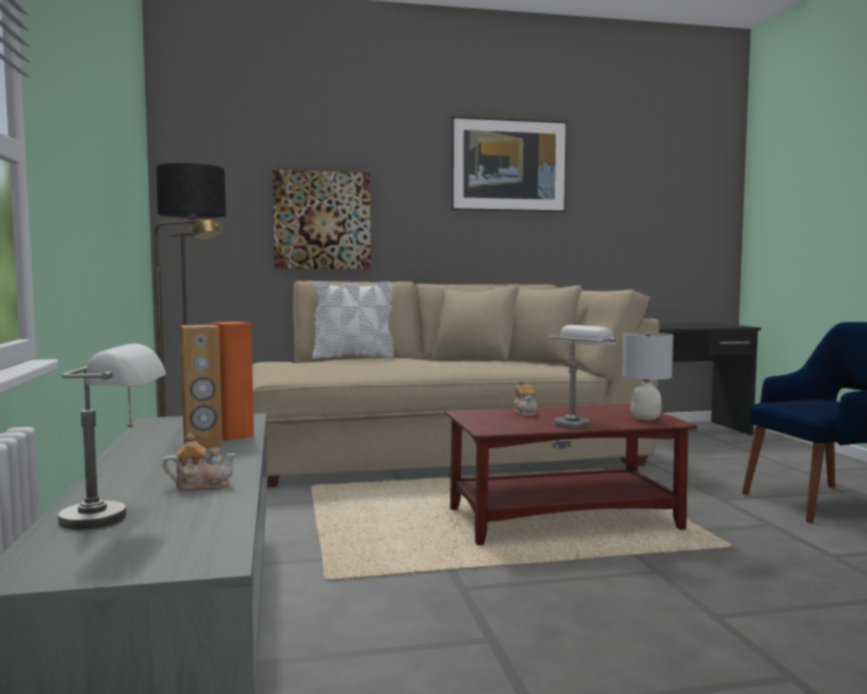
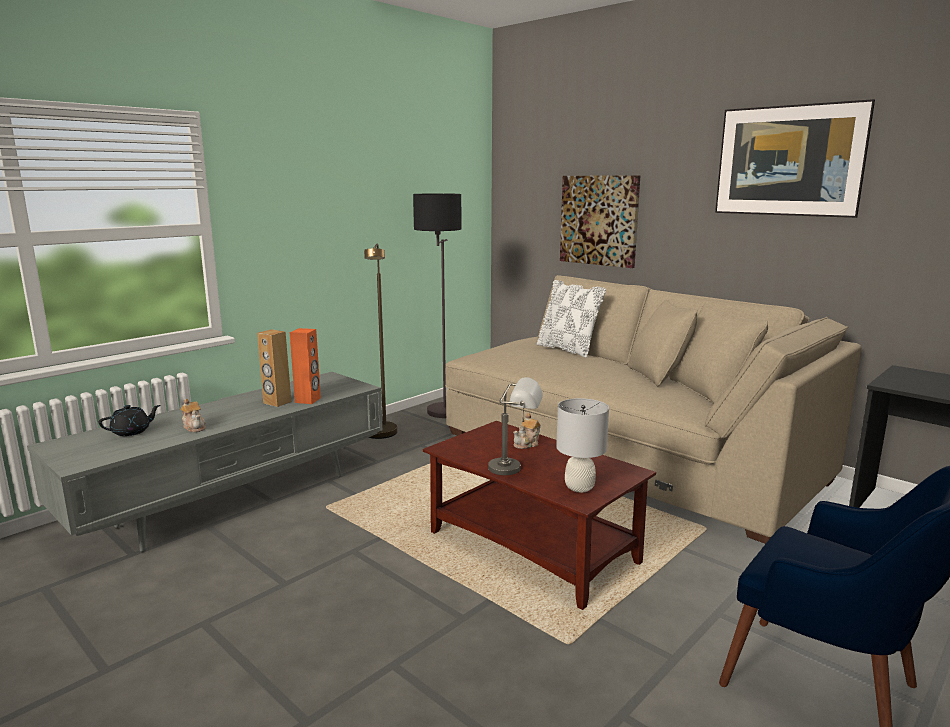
camera: 55 degrees right, 10 degrees up
(116, 517) = (132, 431): grey table lamp -> black teapot

